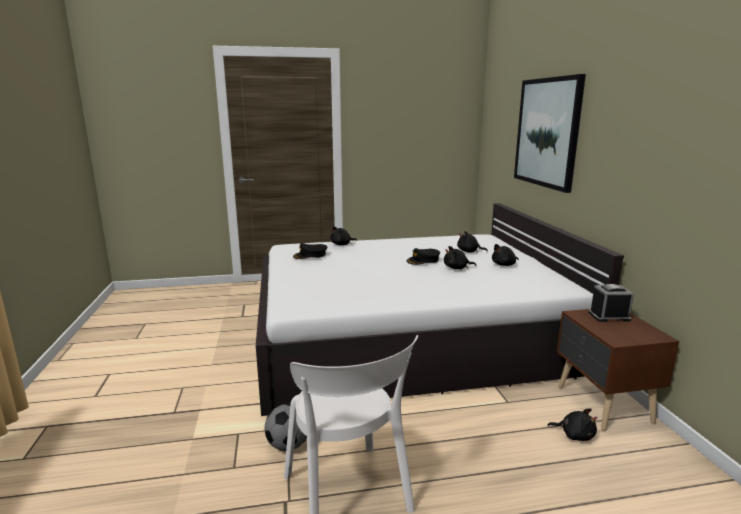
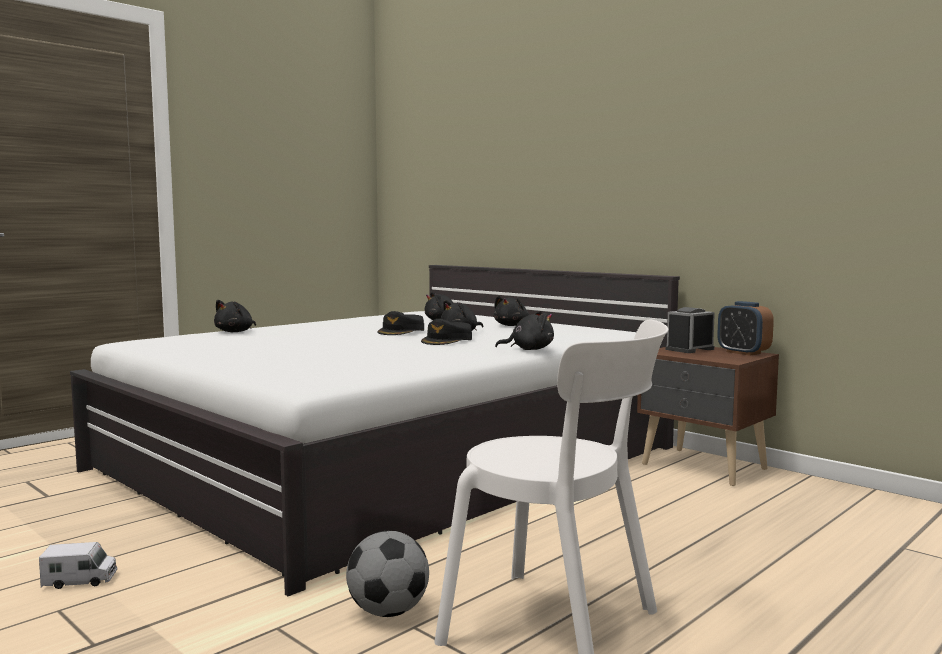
camera: 35 degrees left, 10 degrees down
(204, 373) = (80, 581): none -> toy truck
(310, 255) = (209, 342): black cap -> black cap (447, 340)
(547, 132) = (517, 149): picture -> none
(574, 435) = (714, 496): black plush toy -> black plush toy (529, 349)
(647, 332) = (743, 352): none -> alarm clock

